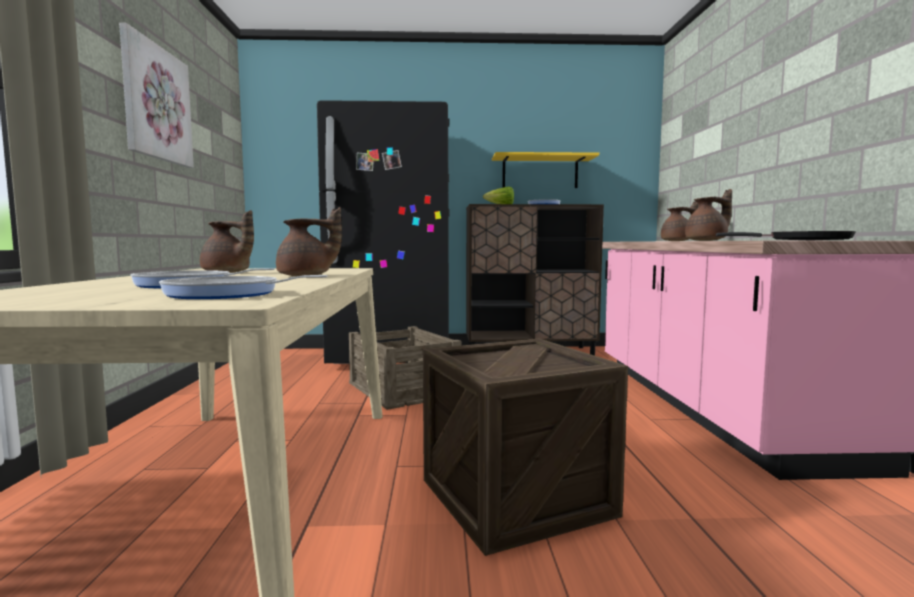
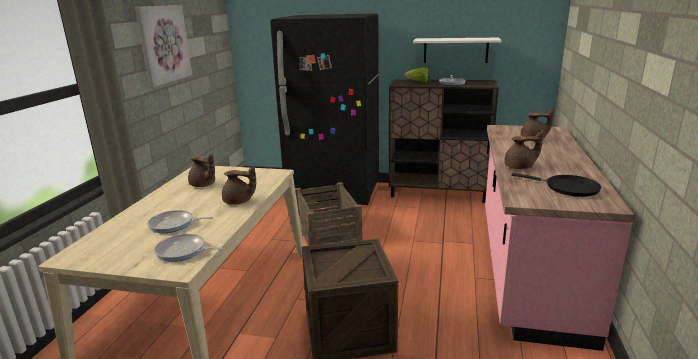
camera: 15 degrees right, 15 degrees up
(540, 173) = (455, 50): yellow shelf -> white shelf

